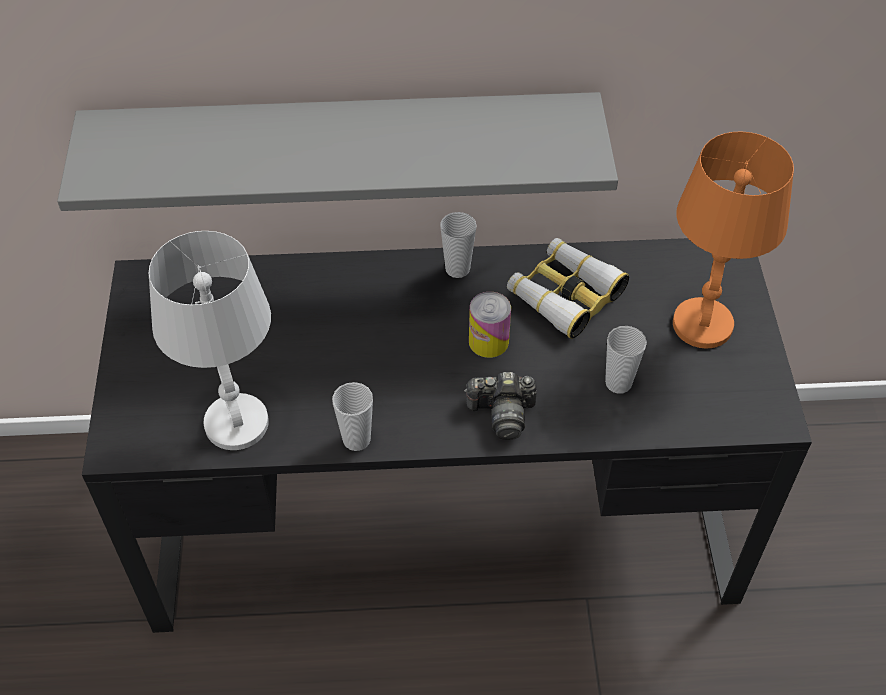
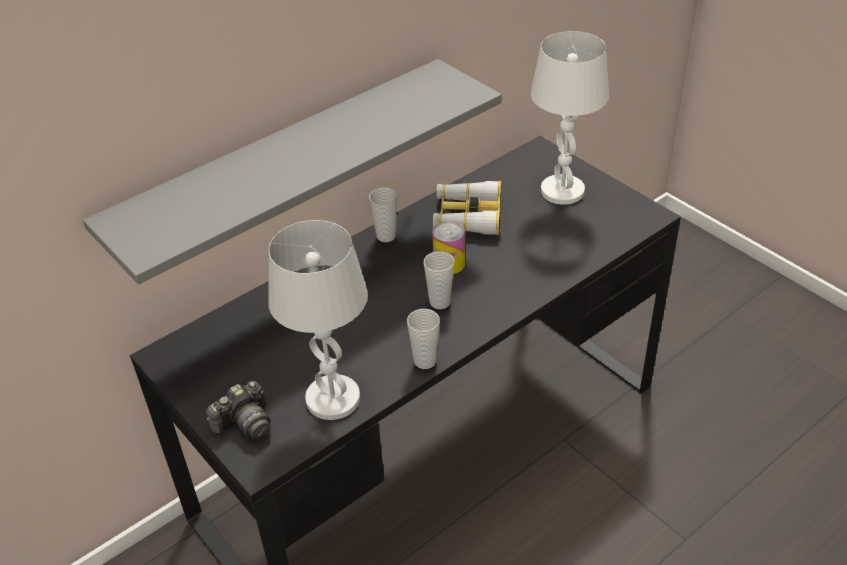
camera: 35 degrees left, 10 degrees down
(502, 414) = (500, 296): camera -> camera (245, 423)
(618, 383) = (549, 244): cup -> cup (440, 302)
(702, 324) = (562, 191): orange table lamp -> white table lamp

